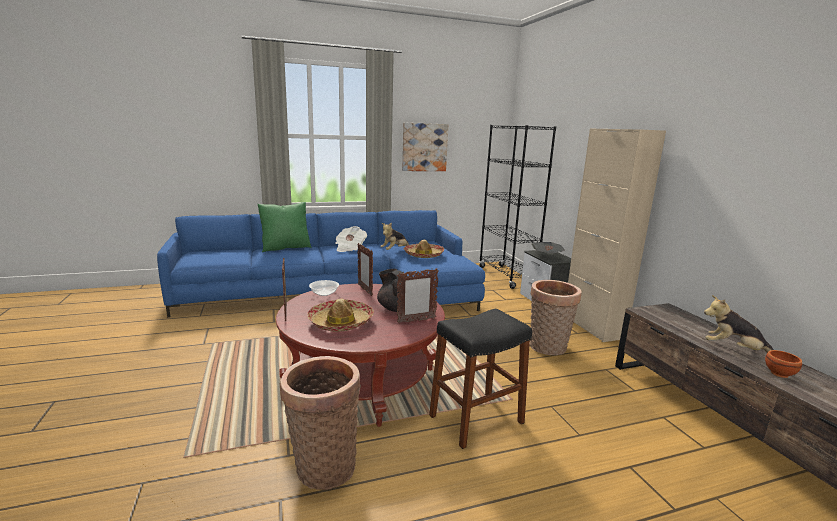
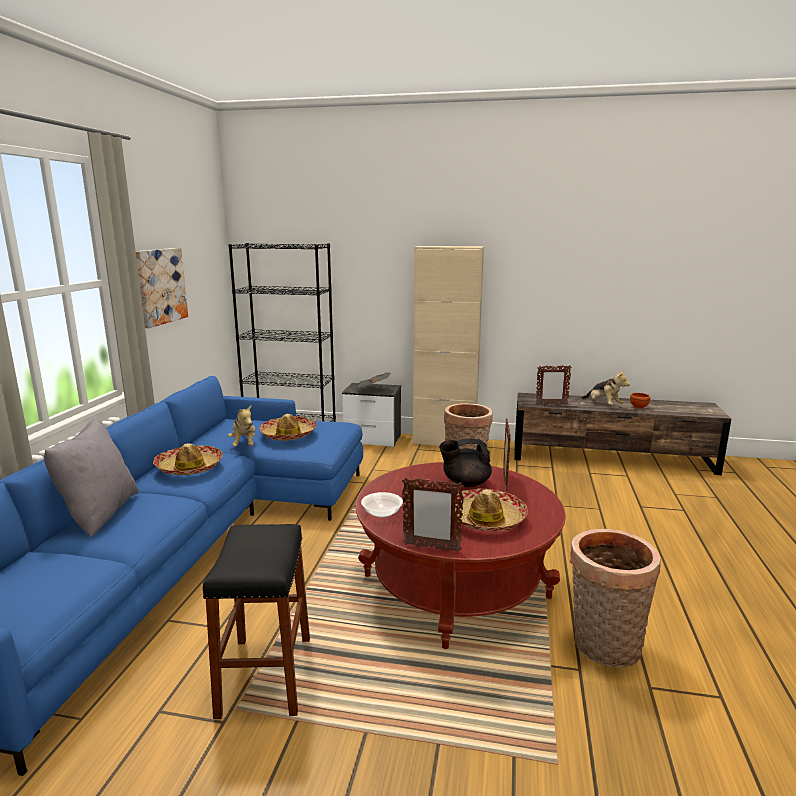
camera: 60 degrees left, 0 degrees up
(285, 248) = (99, 514): green pillow -> grey pillow
(349, 248) = (189, 467): newspaper -> hat
(365, 290) = (393, 488): picture frame -> picture frame (551, 405)
(476, 419) = (561, 543): black stool -> black stool (265, 675)
(733, 349) = (603, 404): plush toy -> plush toy turned 90 degrees counterclockwise

